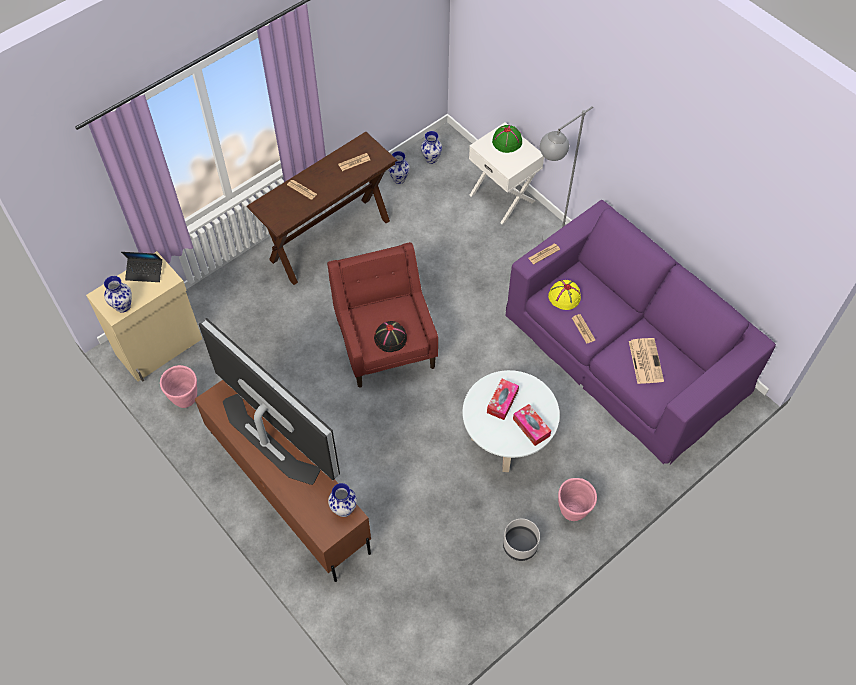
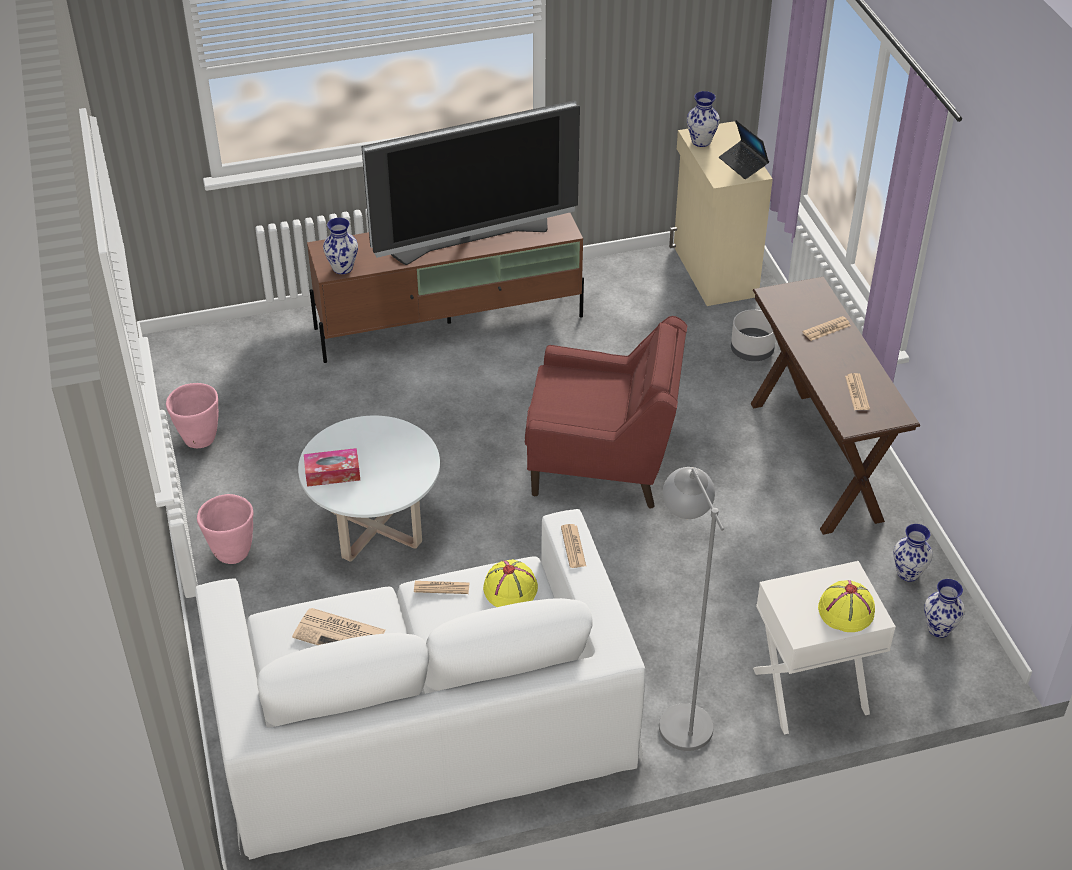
camera: 115 degrees right, 15 degrees down
(145, 272) = (743, 164): laptop -> laptop turned 60 degrees counterclockwise
(185, 399) = (625, 275): pink planter -> pink planter (199, 439)
(390, 338) = (560, 396): black hat -> none
(502, 402) = (389, 460): tissue box -> none
(507, 141) = (846, 611): green hat -> yellow hat
(520, 546) = (230, 486): grey planter -> grey planter (751, 350)
(626, 351) = (422, 723): purple sofa -> white sofa

